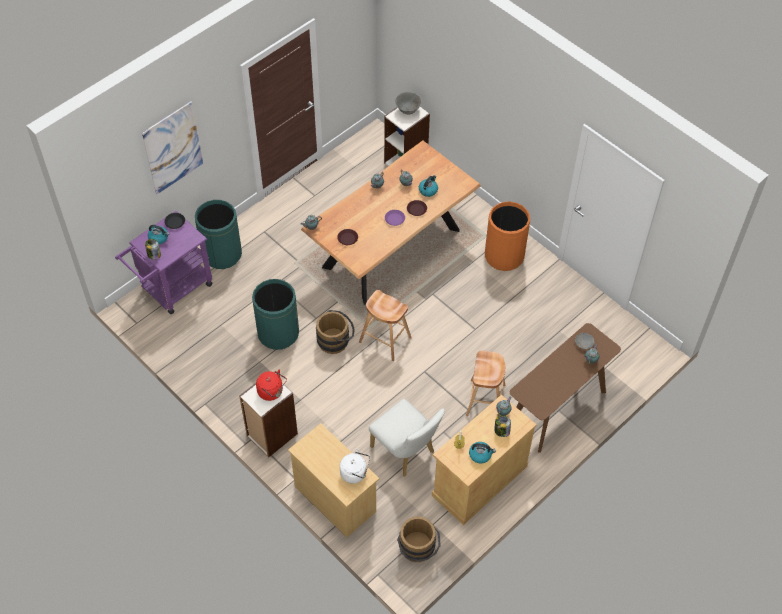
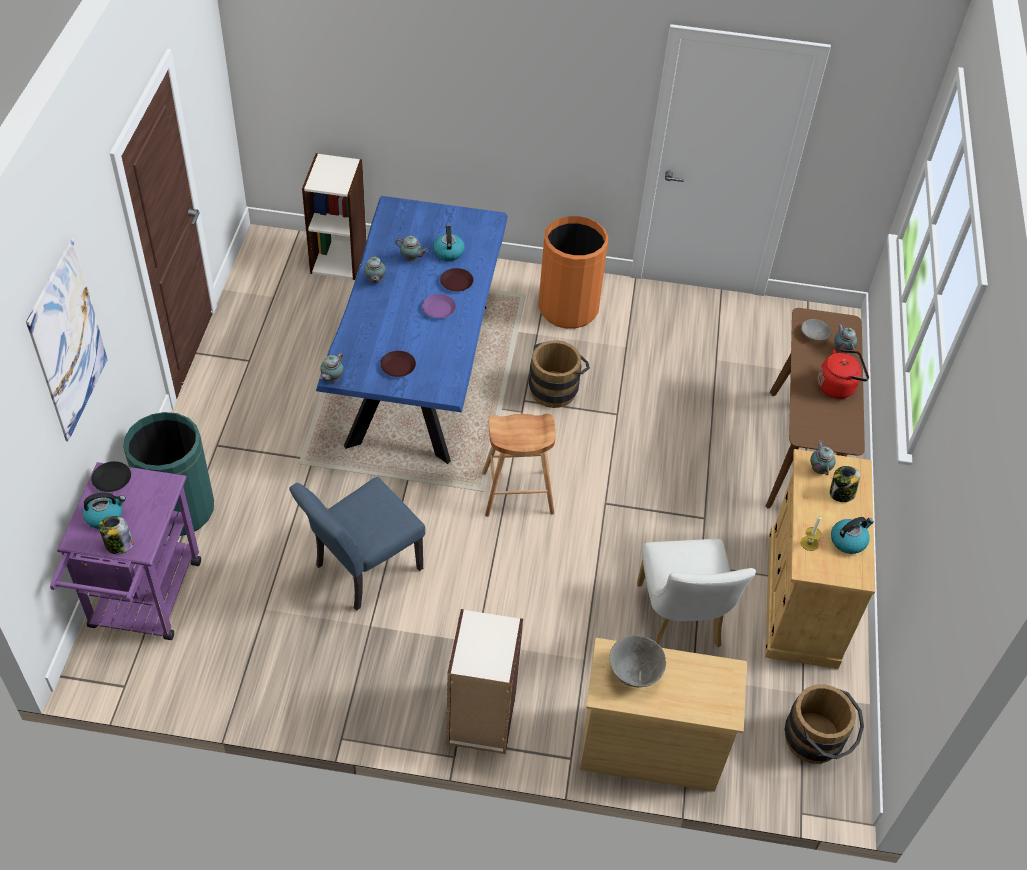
camera: 40 degrees left, 5 degrees down
(272, 392) = (491, 636): red kettle -> red kettle (838, 386)
(278, 333) = (361, 571): green trash can -> blue chair
(336, 340) = (452, 532): brown bucket -> brown bucket (556, 387)
(355, 473) = (710, 676): white kettle -> none
(391, 249) = (419, 374): brown dining table -> blue dining table
(406, 452) = (680, 622): white chair -> white chair turned 75 degrees clockwise
(407, 110) = (328, 167): grey bowl -> grey bowl (634, 673)
(485, 400) = (712, 493): brown stool -> none

